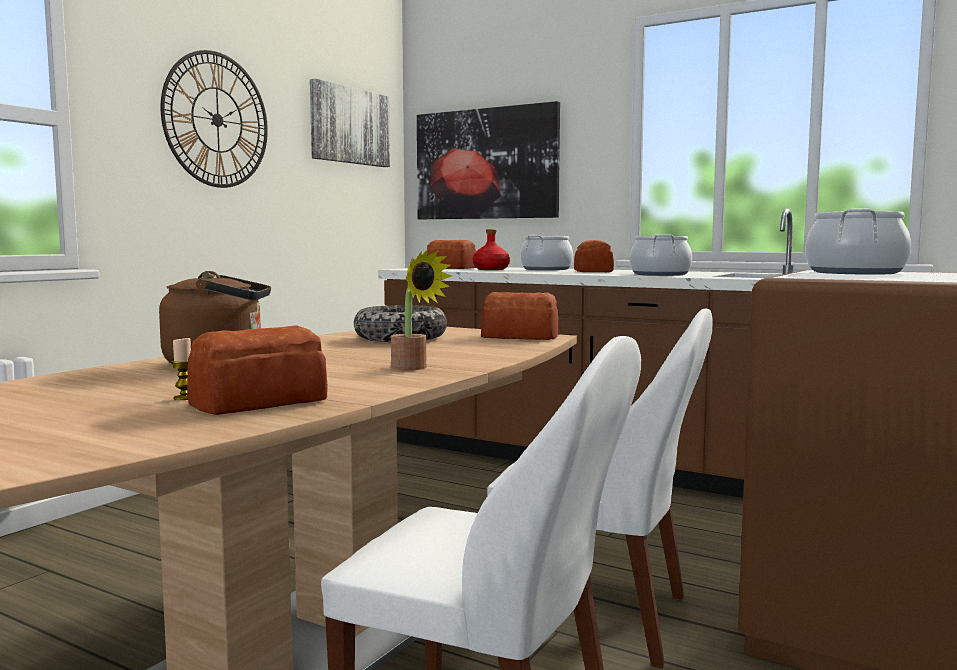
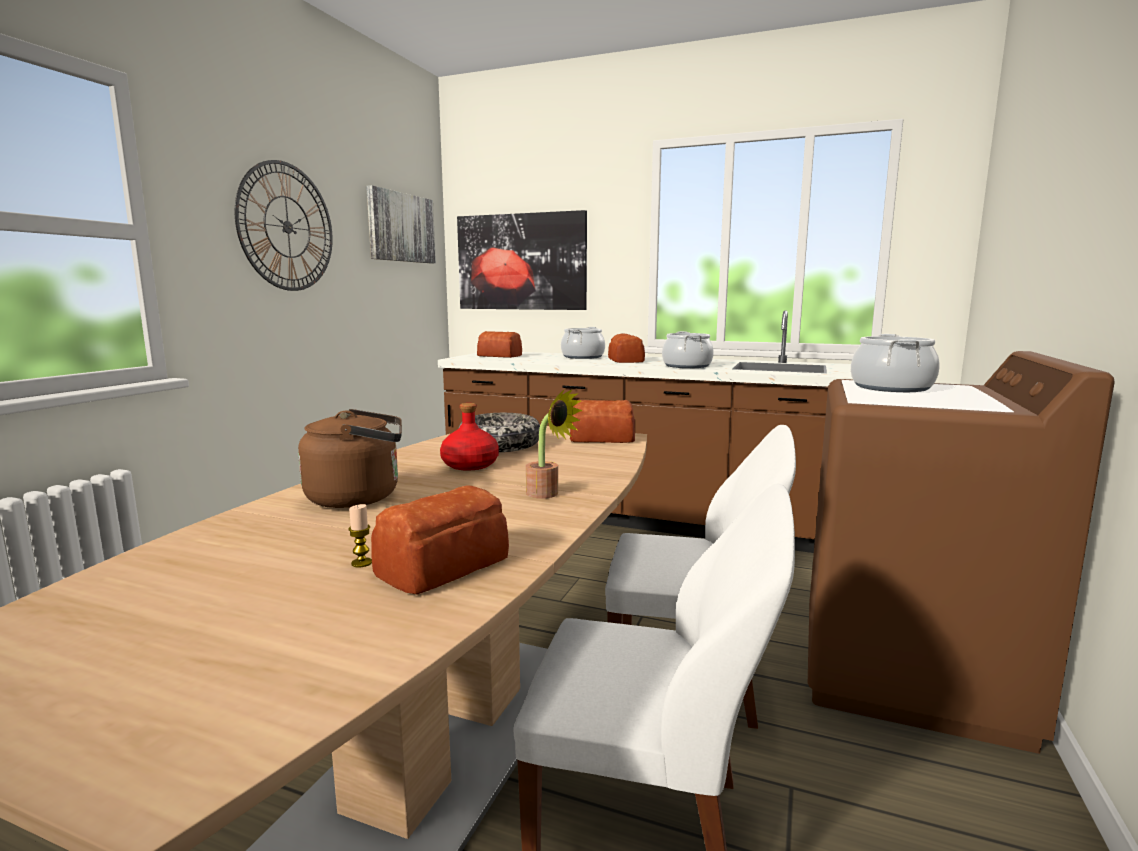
camera: 10 degrees left, 5 degrees up
(490, 269) = (536, 358): red bottle -> red bottle (469, 465)

